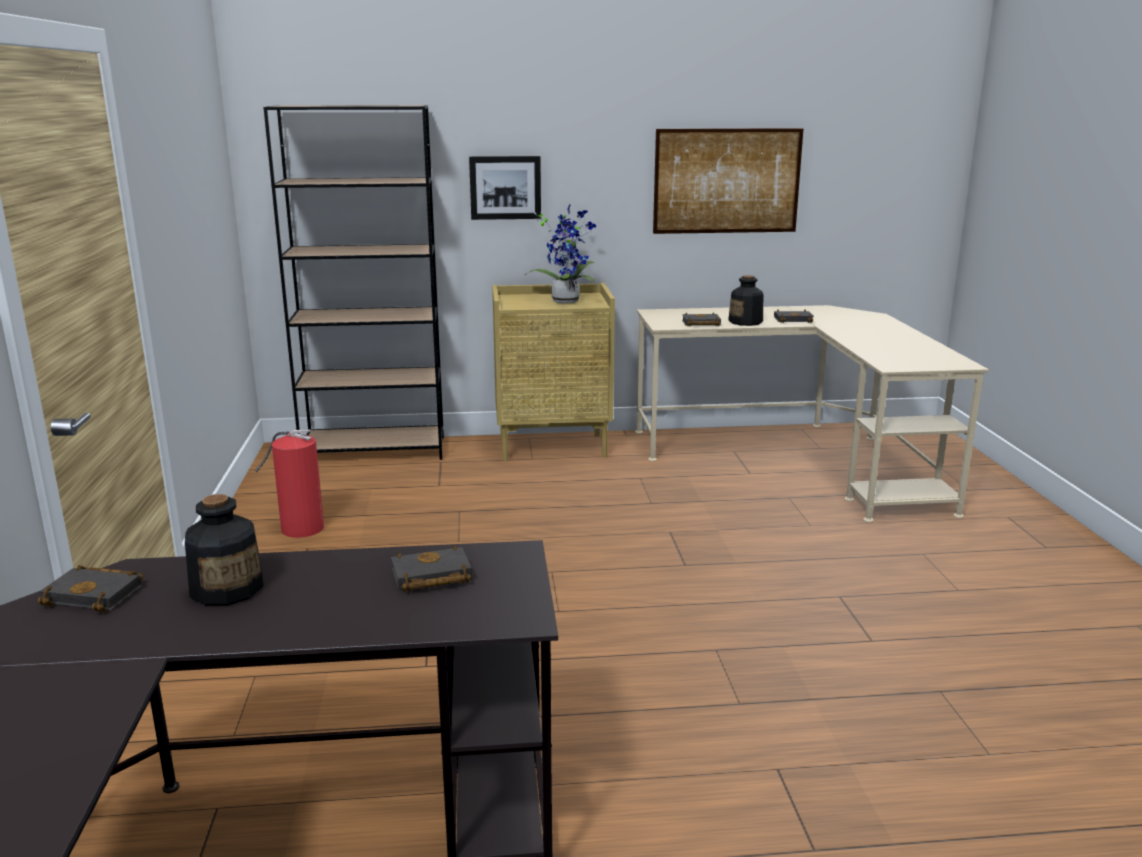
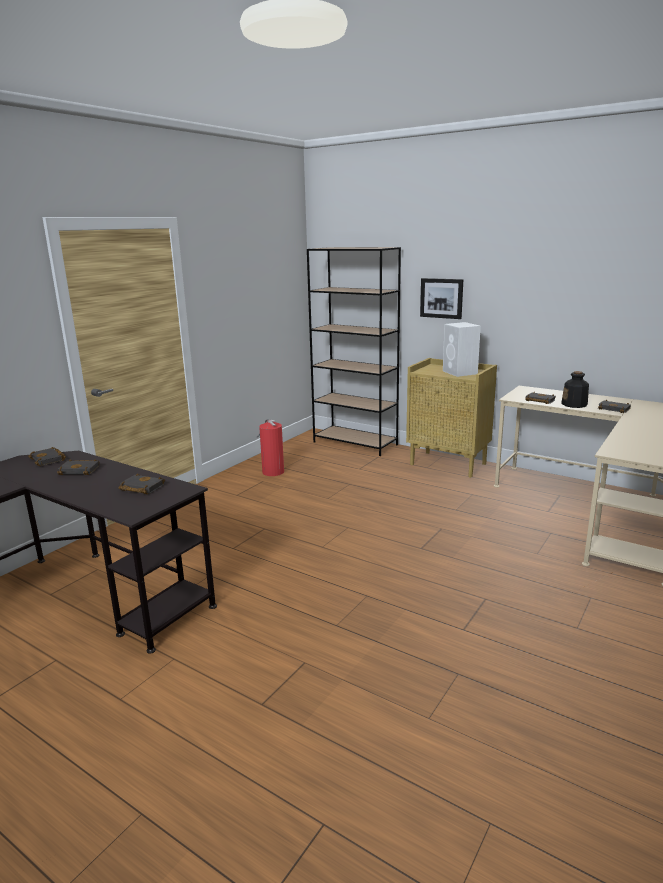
camera: 40 degrees right, 0 degrees up
(227, 588) = (81, 470): bottle -> black book
(566, 300) = (460, 372): potted plant -> white speaker
(727, 181) = (591, 302): picture -> none

